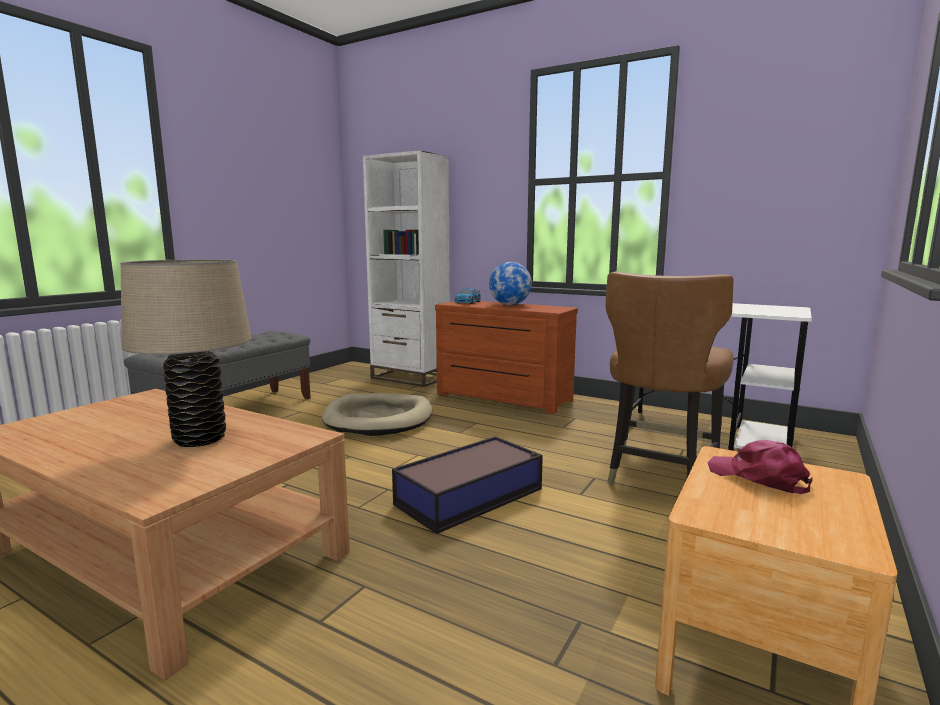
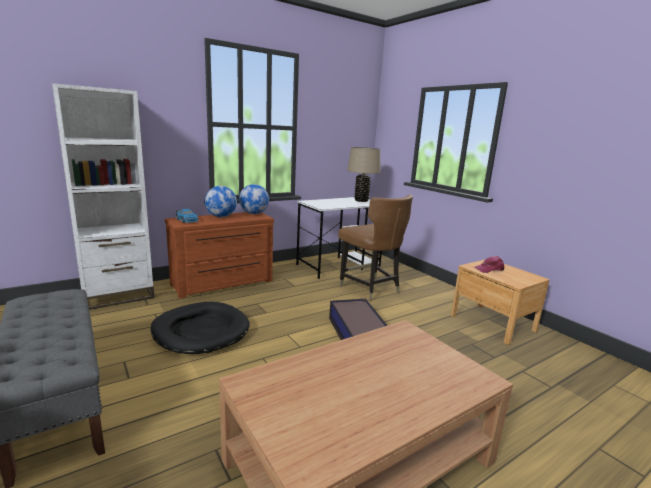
camera: 65 degrees left, 5 degrees up
(200, 439) = (393, 362): beige table lamp -> beige table lamp (361, 200)
(379, 419) = (201, 331): beige dog bed -> black dog bed
(558, 307) = (254, 213): none -> globe

